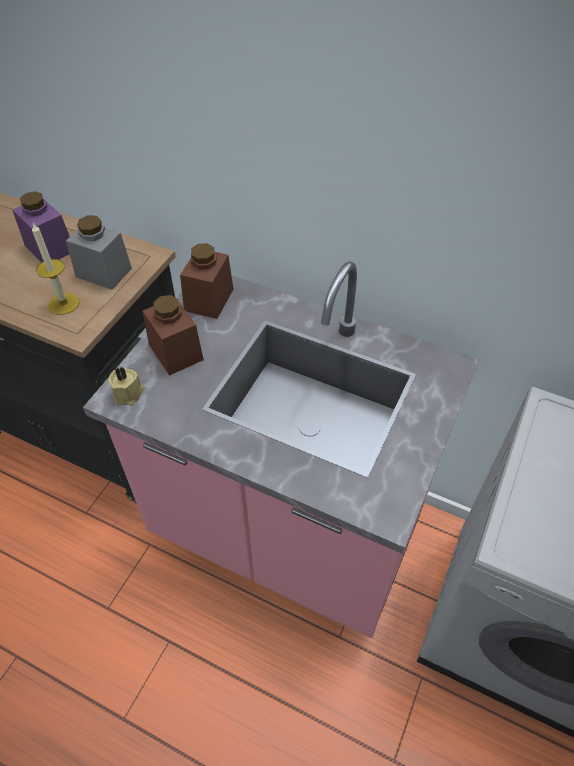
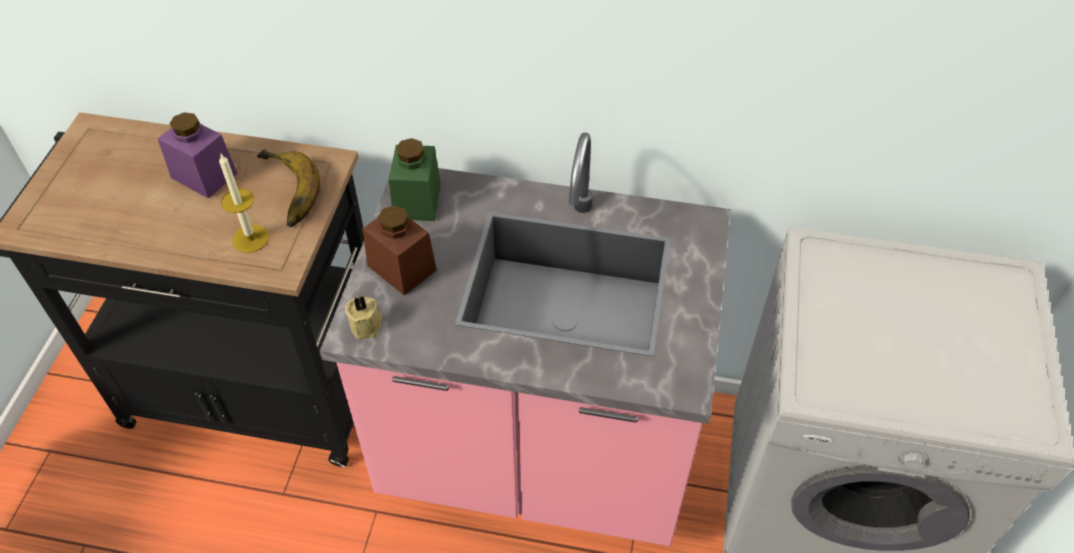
camera: 15 degrees left, 0 degrees up
(104, 272) = (283, 192): grey jar -> banana
(209, 299) = (417, 201): brown jar -> green jar

